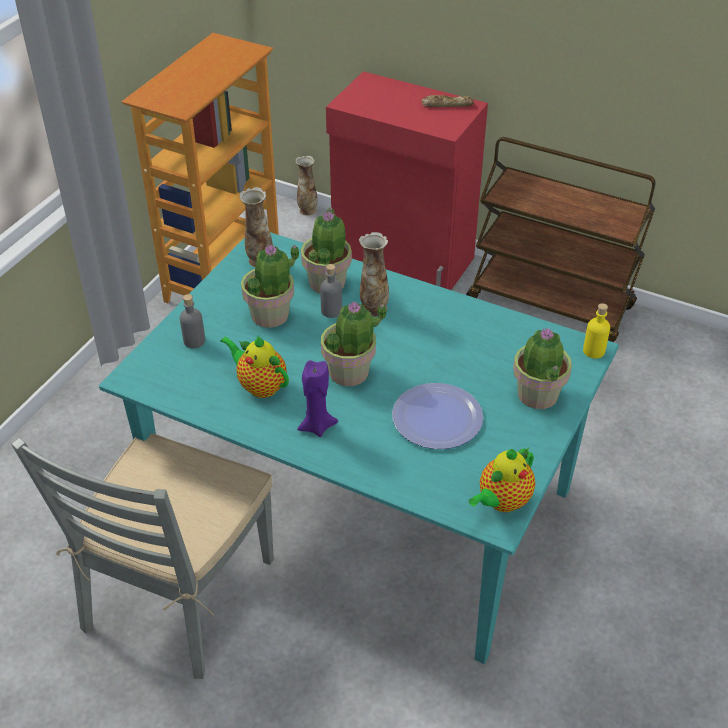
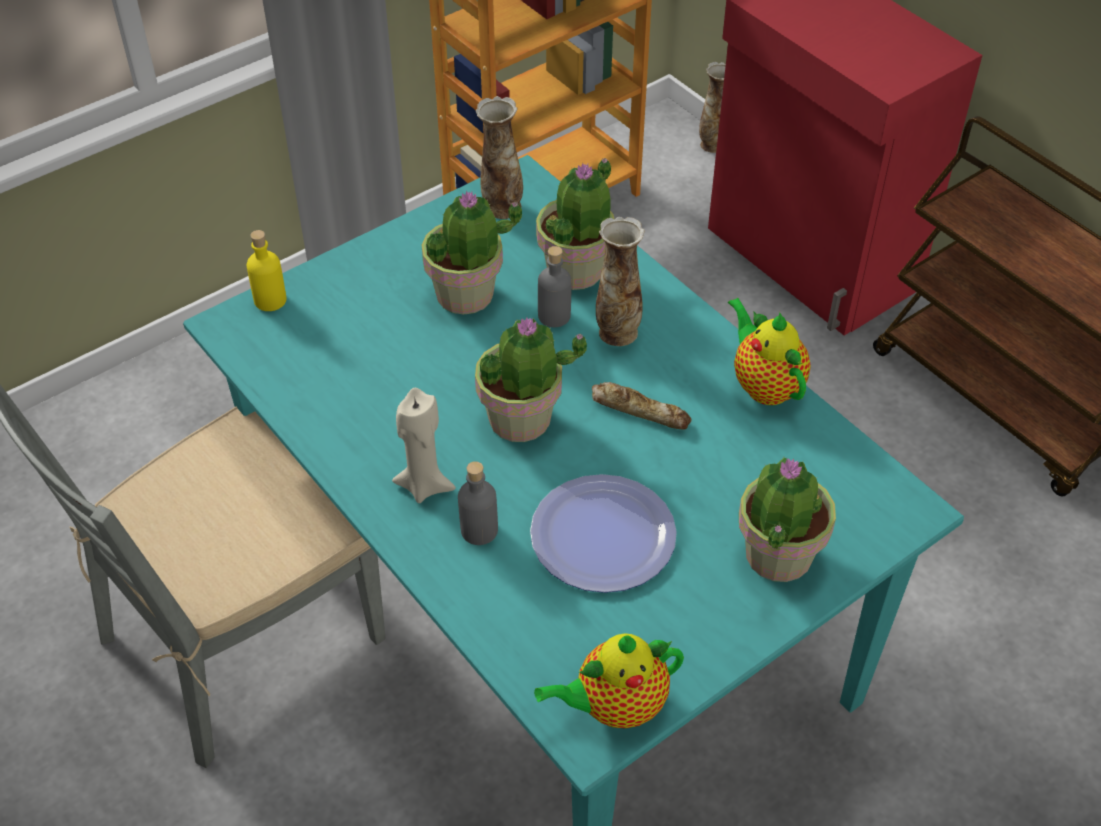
camera: 25 degrees right, 5 degrees up
(194, 341) = (340, 299): grey bottle -> grey bottle (479, 530)
(260, 386) = (386, 396): teapot -> teapot (764, 384)
(317, 426) = (424, 485): purple candle -> beige candle
(447, 105) = (914, 42): bread -> bread (640, 410)
(593, 351) = (914, 514): yellow bottle -> yellow bottle (270, 300)

